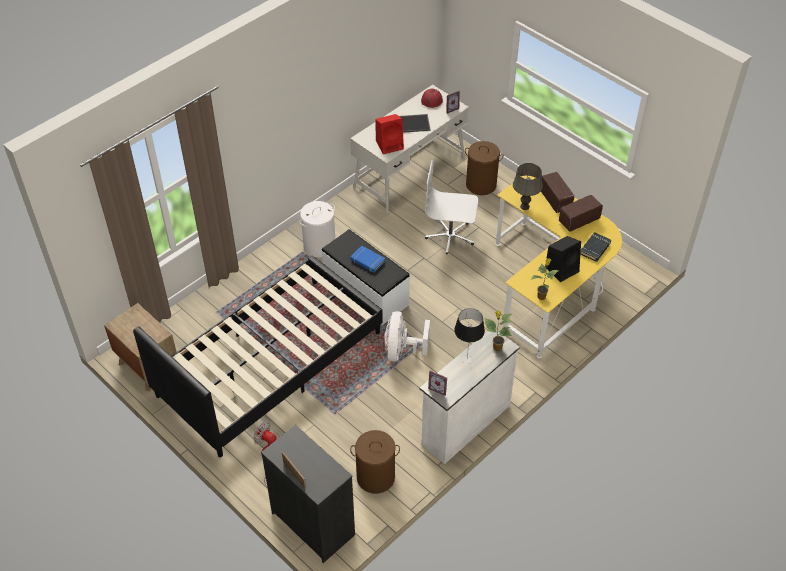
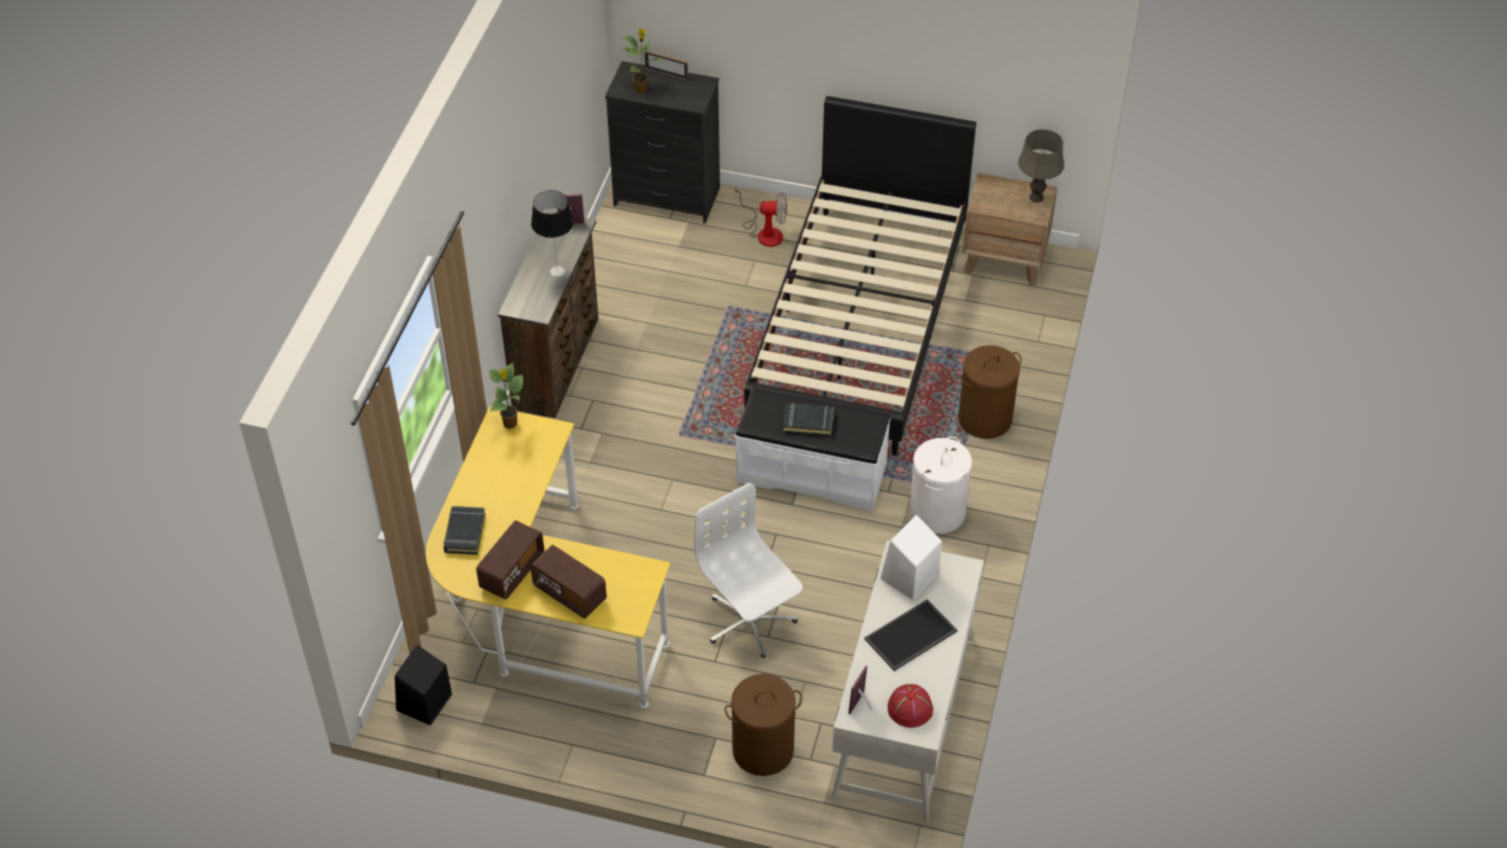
camera: 150 degrees right, 0 degrees up
(367, 261) = (808, 422): blue book -> black book
(375, 477) = (630, 265): brown laundry basket -> brown laundry basket (985, 418)
(390, 144) = (908, 577): red speaker -> white speaker
(402, 350) = (700, 416): white fan -> none
(450, 236) = (749, 622): white office chair -> white office chair turned 105 degrees counterclockwise
(464, 424) = (558, 363): white dresser -> brown dresser
(496, 347) = (527, 300): potted plant -> potted plant (641, 89)
(524, 206) = (613, 559): grey table lamp -> grey table lamp (1036, 197)
(562, 269) = (500, 478): black speaker -> black speaker (423, 704)

